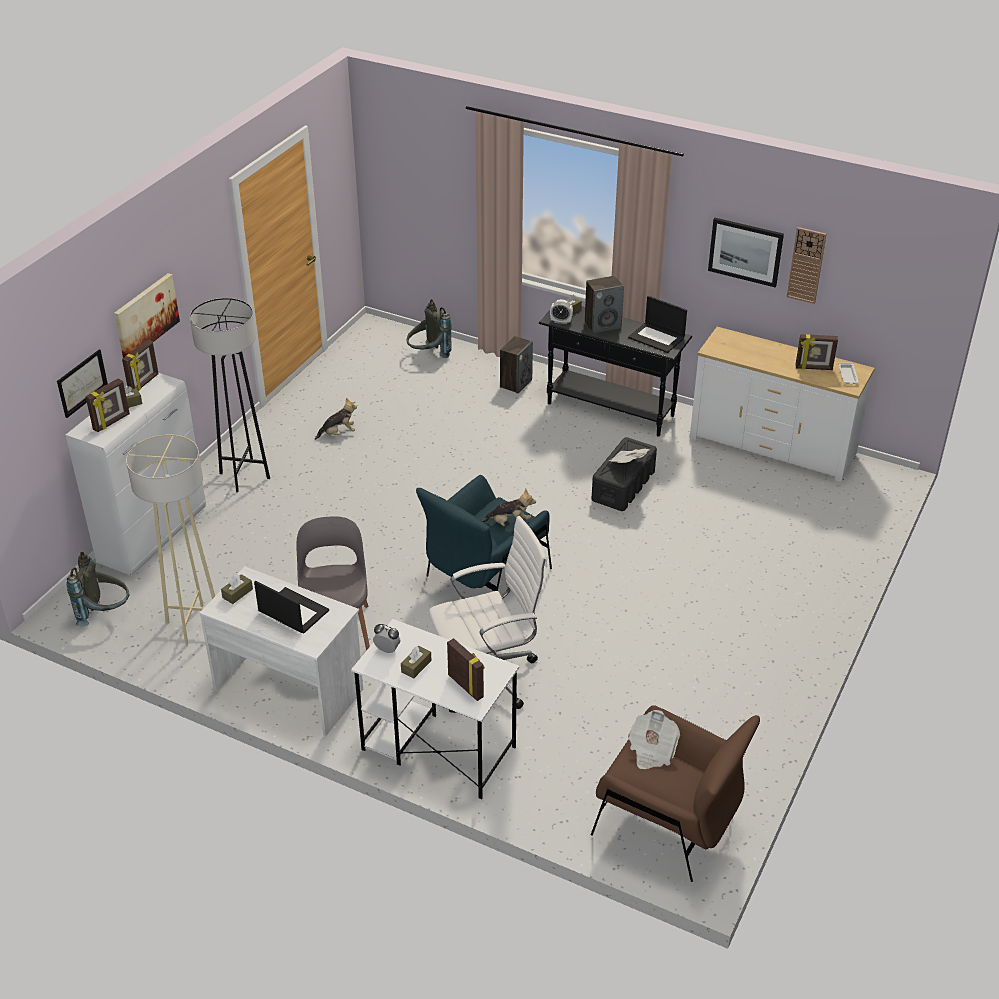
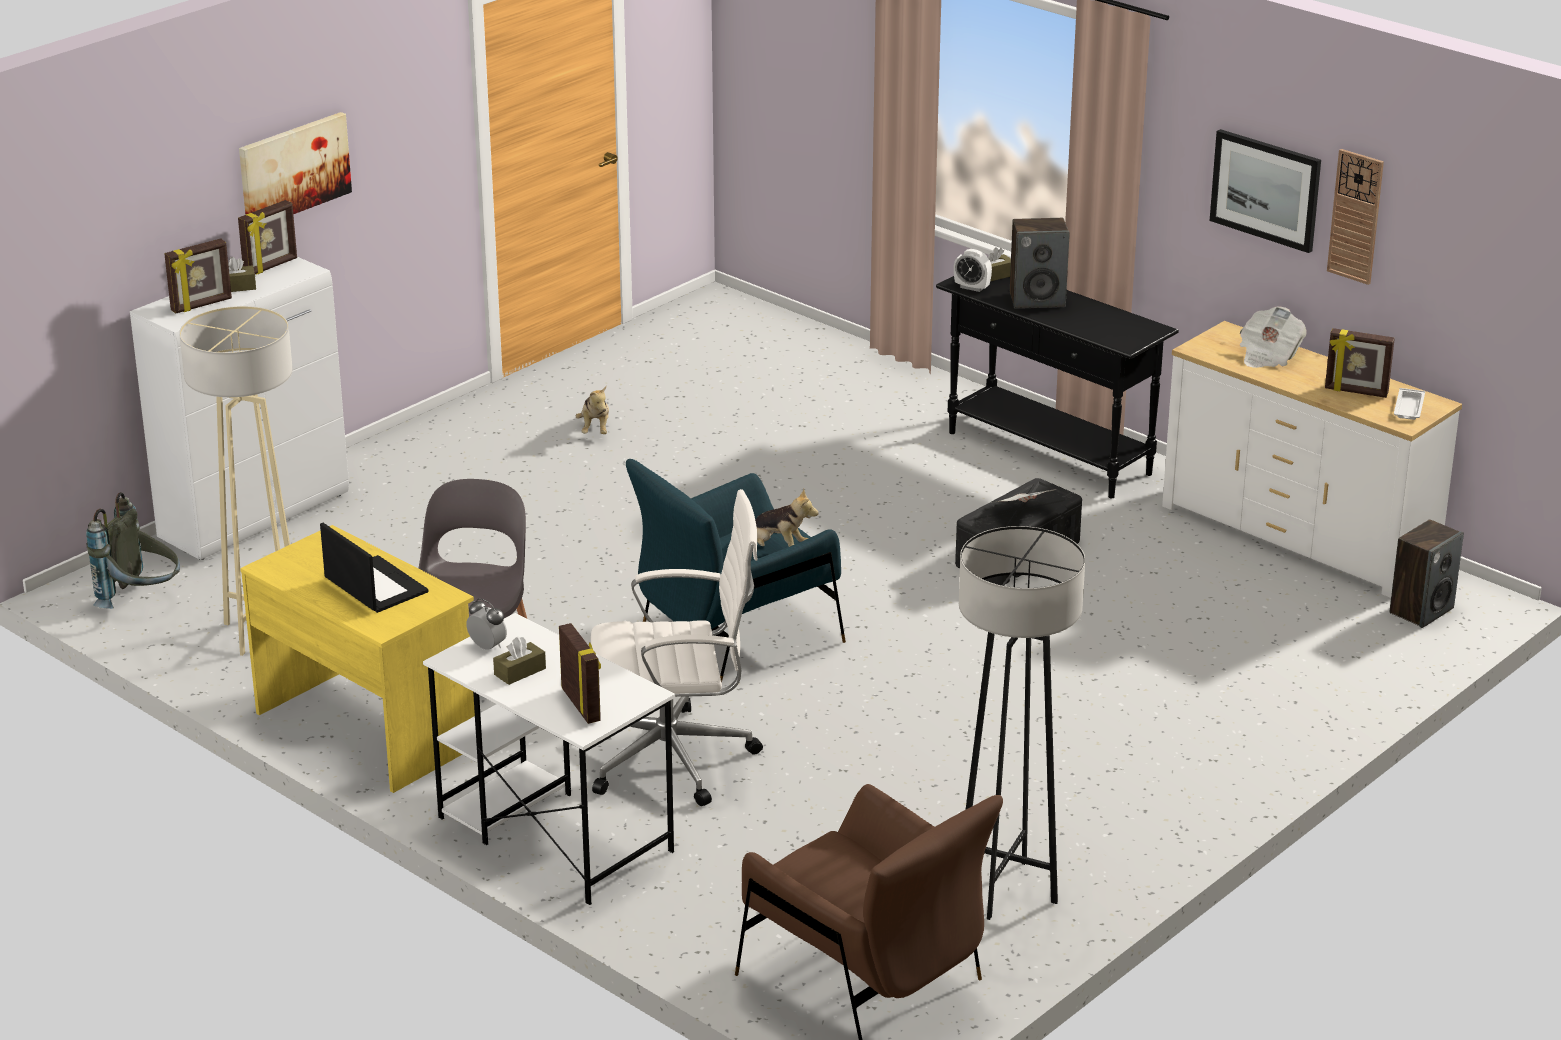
camera: 15 degrees right, 10 degrees down
(82, 383) = (171, 242): picture -> none
(237, 593) = (306, 554): brown tissue box -> none
(245, 476) = (426, 463): grey floor lamp -> grey floor lamp (1007, 890)
(289, 688) = (367, 728): white desk -> yellow desk
(338, 433) = (595, 429): plush toy -> plush toy turned 90 degrees clockwise
(428, 355) = (787, 347): grey backpack -> none
(516, 383) = (911, 400): speaker -> speaker (1421, 610)
(651, 750) = (848, 849): newspaper -> newspaper (1268, 355)
(657, 338) = (1118, 325): laptop -> none

